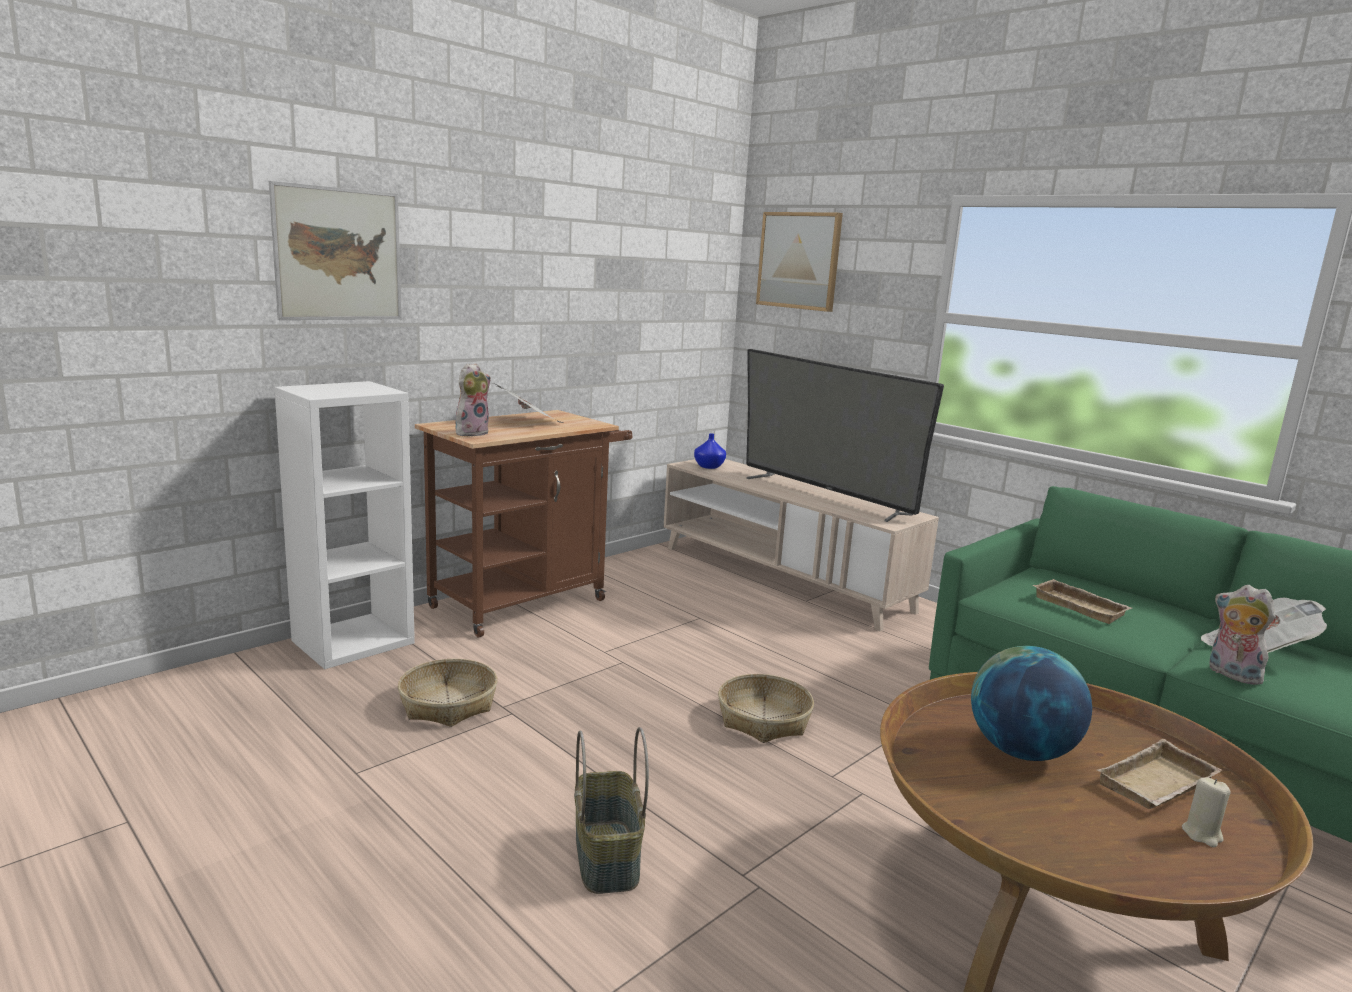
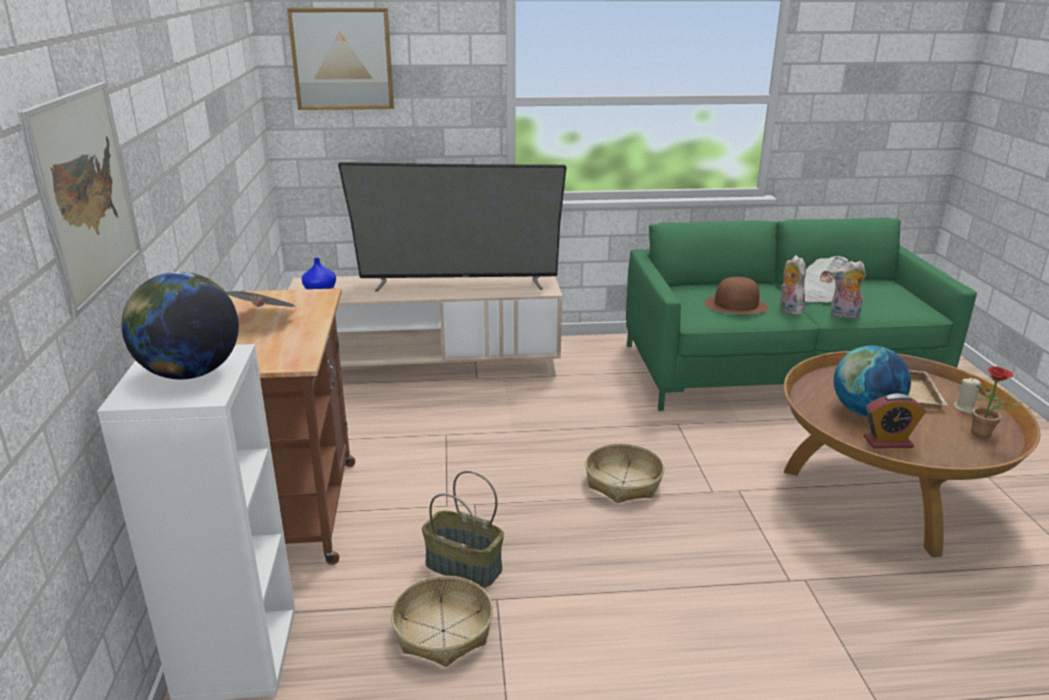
camera: 50 degrees left, 10 degrees up
(344, 390) = (189, 373): none -> globe
(471, 433) = (270, 358): plush toy -> plush toy (788, 309)
(605, 856) = (732, 632): basket -> basket (462, 567)
(970, 781) = (888, 442): none -> alarm clock
(1082, 607) = (736, 305): beige tray -> brown hat
(1153, 865) = (985, 435): none -> potted plant

